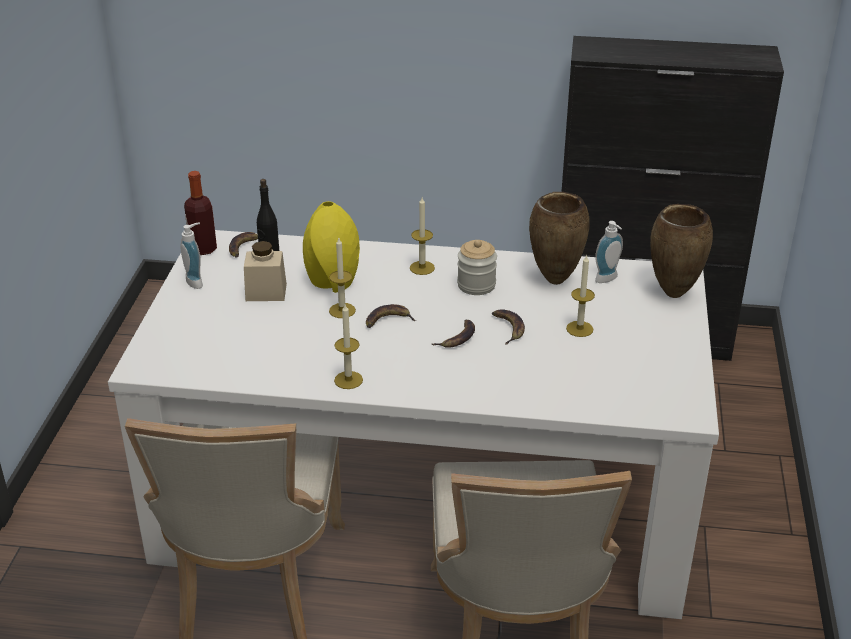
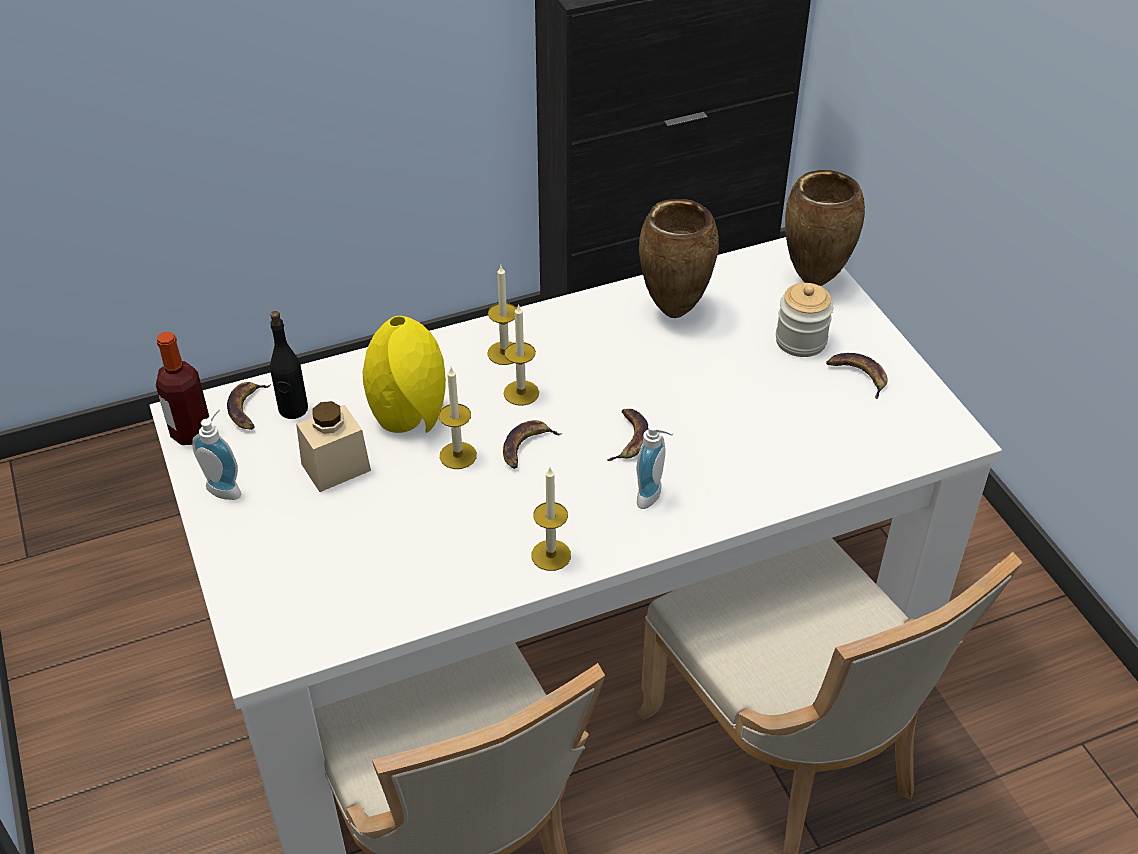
camera: 30 degrees left, 10 degrees up
(476, 285) = (589, 353): jar -> jar (800, 341)
(508, 328) = (675, 400): banana -> banana (857, 375)
(579, 329) = (754, 369): candle -> candle (521, 393)
(608, 280) = (730, 288): soap dispenser -> soap dispenser (653, 497)

